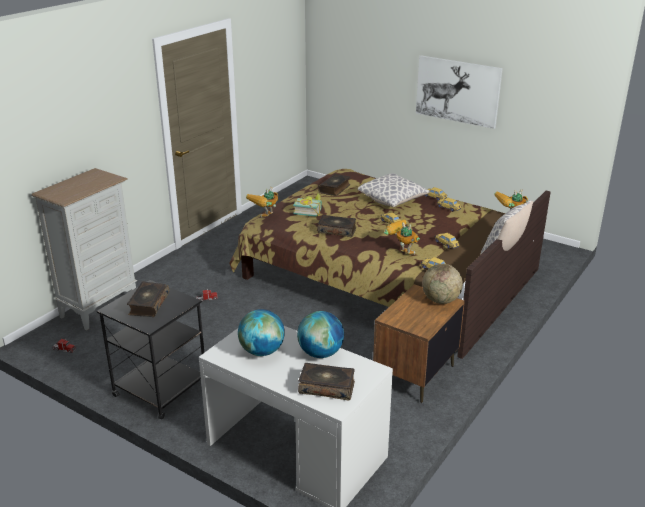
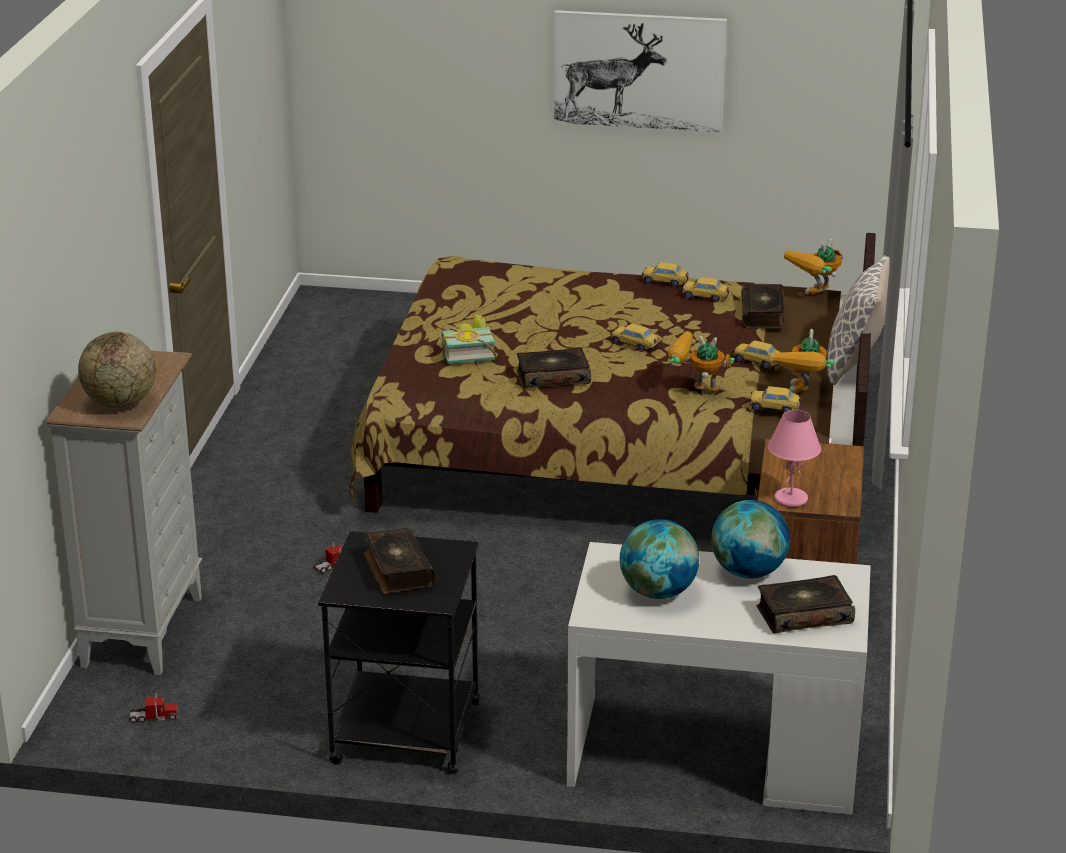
camera: 25 degrees left, 0 degrees up
(265, 218) = (401, 383): toy robot -> toy robot (803, 394)
(335, 189) = (473, 300): book -> book (763, 314)
(393, 200) = (597, 302): pillow -> none
(398, 319) = (790, 499): none -> pink table lamp
(441, 300) = (829, 454): globe -> globe (120, 403)

